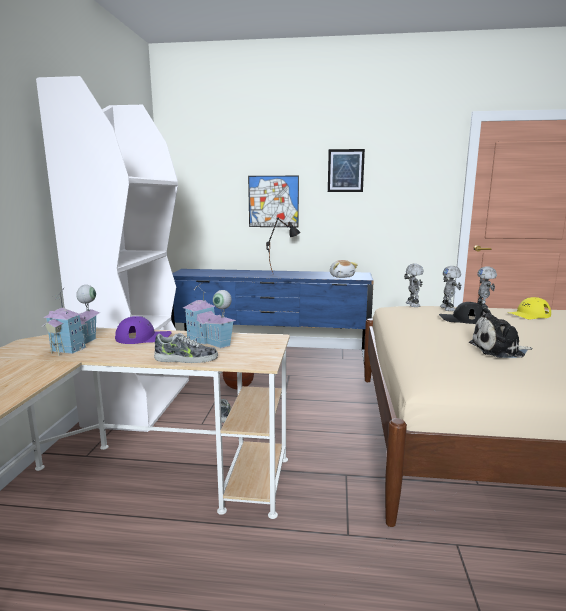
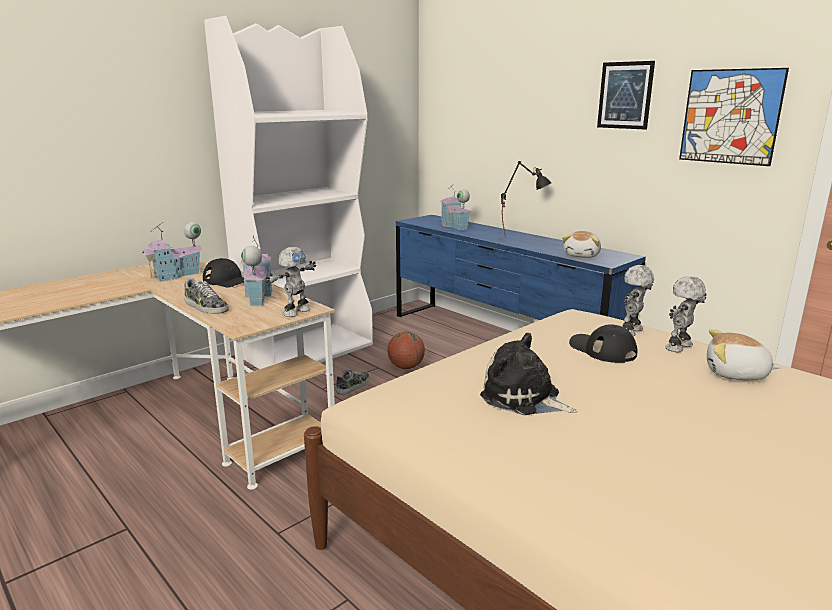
camera: 40 degrees right, 5 degrees up
(143, 337) = (227, 280): purple cap -> black cap
(221, 273) = (454, 226): none -> toy house
(273, 201) = (530, 137): picture -> picture (730, 116)
(412, 304) = (598, 314): toy robot -> toy robot (295, 312)
(529, 315) = (736, 374): yellow cap -> plush toy

